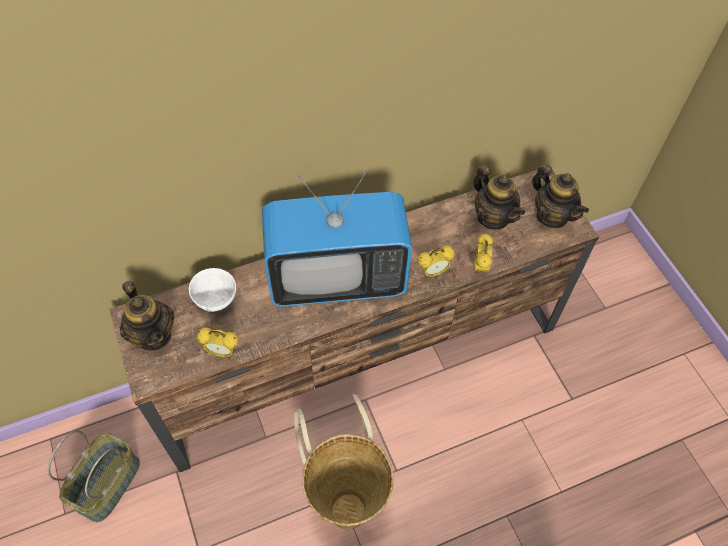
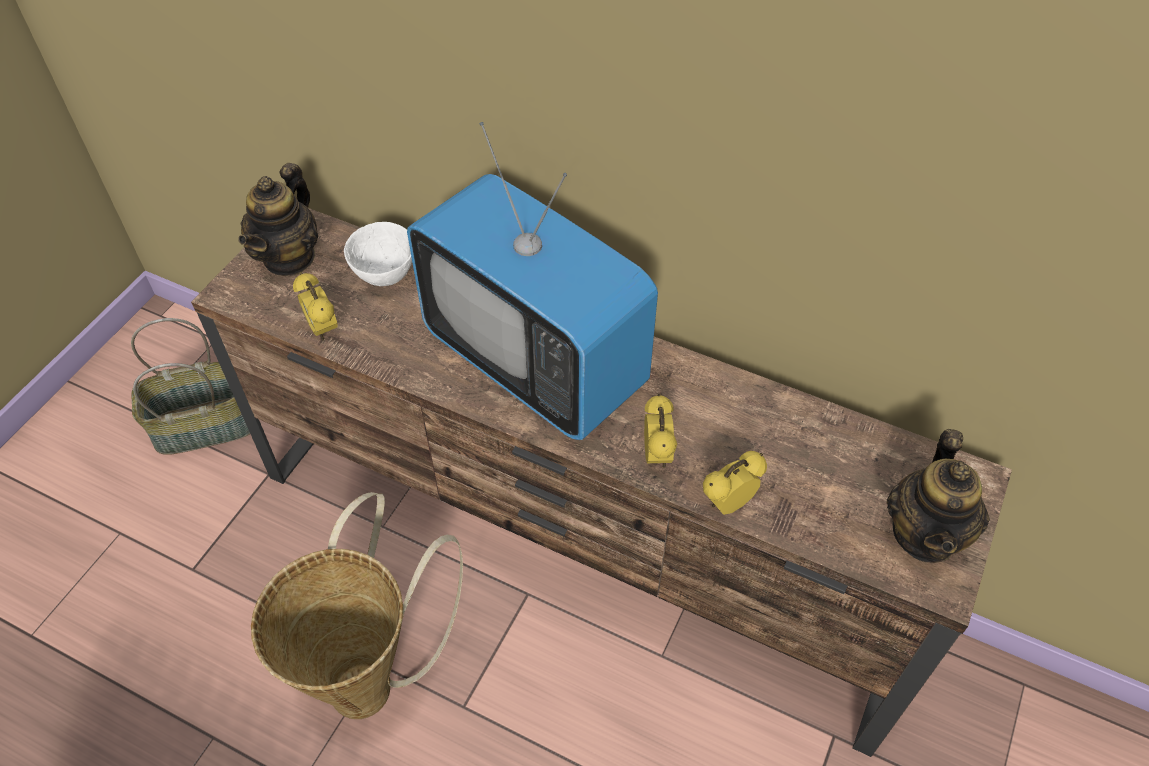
camera: 50 degrees right, 5 degrees down
(433, 272) = (657, 455): alarm clock -> alarm clock turned 120 degrees counterclockwise
(493, 217) = (830, 462): teapot -> none

